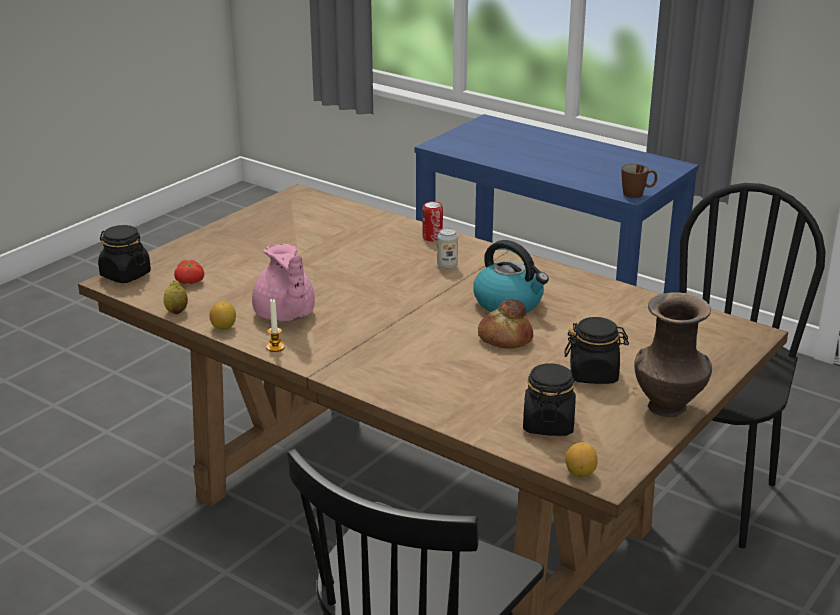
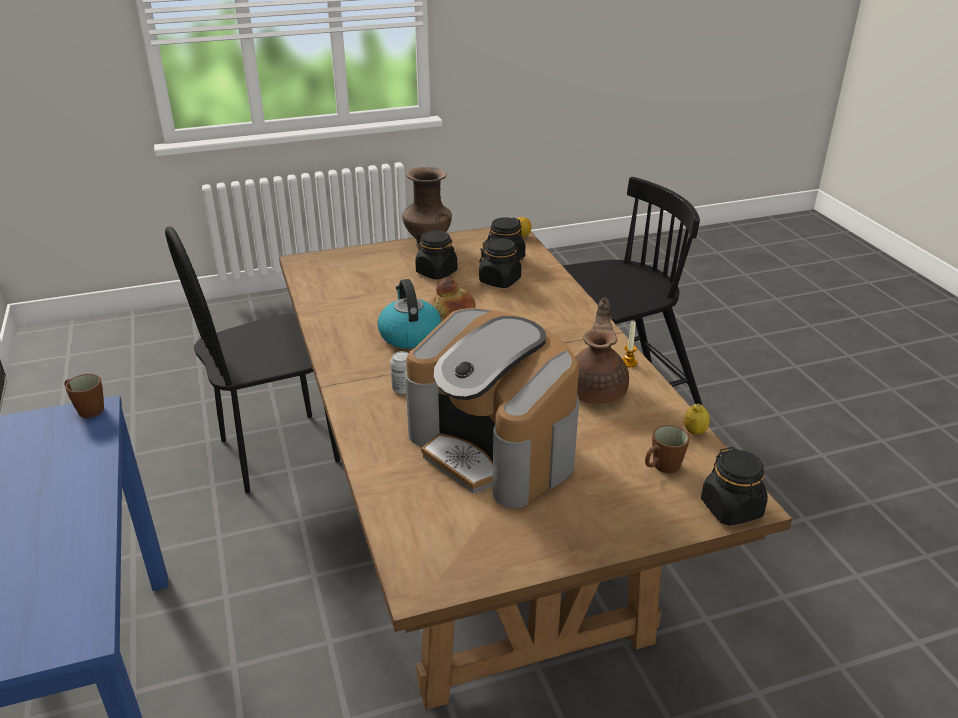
camera: 145 degrees left, 5 degrees up
(191, 281) = (661, 467): tomato -> brown mug
(224, 327) = (659, 397): lemon -> none
(284, 315) = (598, 390): pink teapot -> brown teapot
(327, 255) = (494, 448): none -> coffee machine
(432, 237) = (367, 430): can -> none
(509, 390) = (500, 280): none -> black jar

